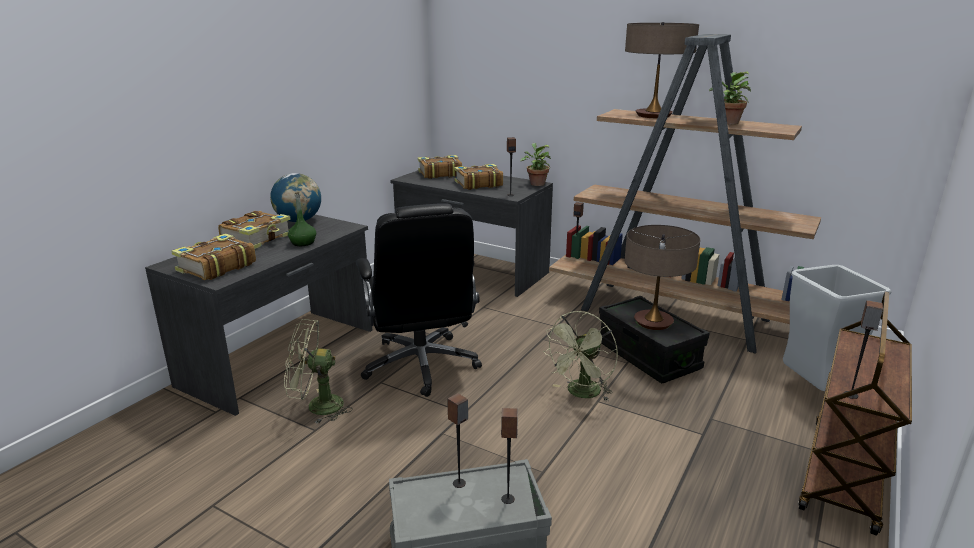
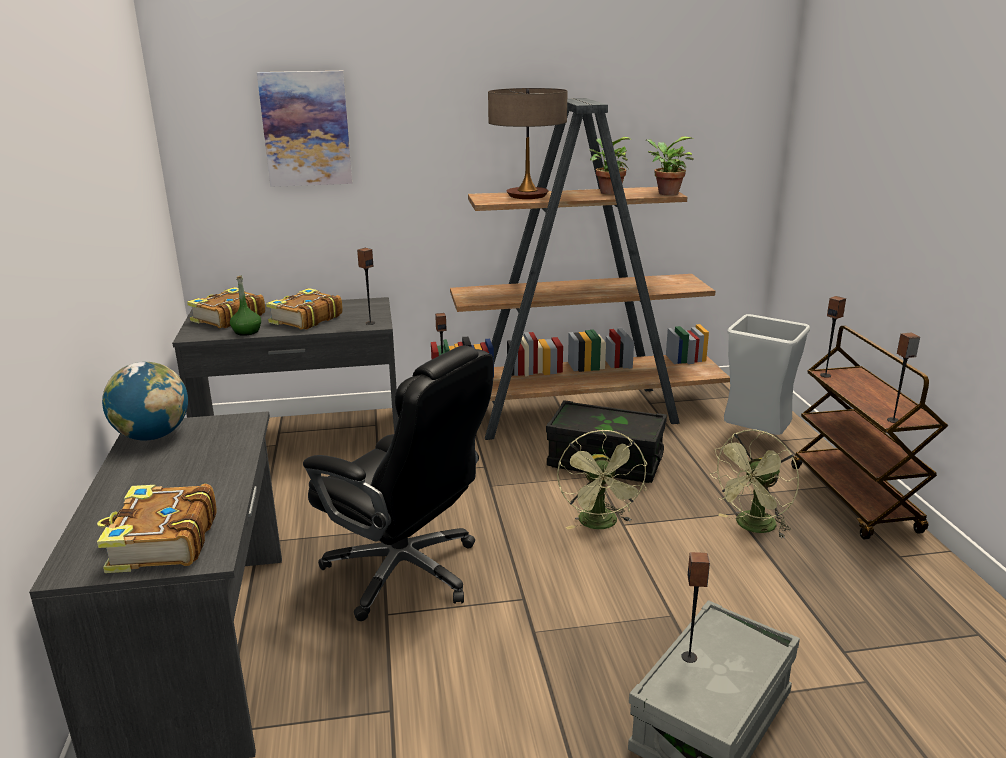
camera: 40 degrees left, 0 degrees up
(258, 239) = (142, 480): book -> none
(303, 243) = (225, 462): green bottle -> green bottle (246, 332)
(317, 407) = (351, 683): green fan -> green fan (752, 527)
(508, 499) = (745, 645): speaker -> speaker (825, 375)
(513, 47) = (306, 129): none -> picture
(536, 183) = (372, 302): potted plant -> potted plant (665, 193)
(653, 322) = (610, 422): table lamp -> none

